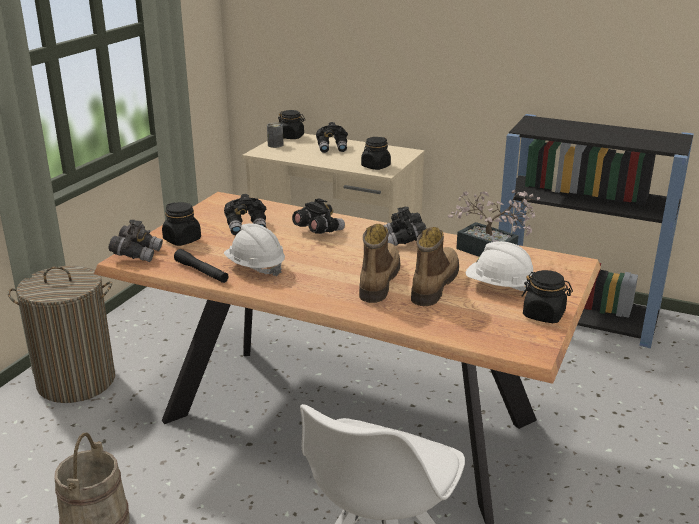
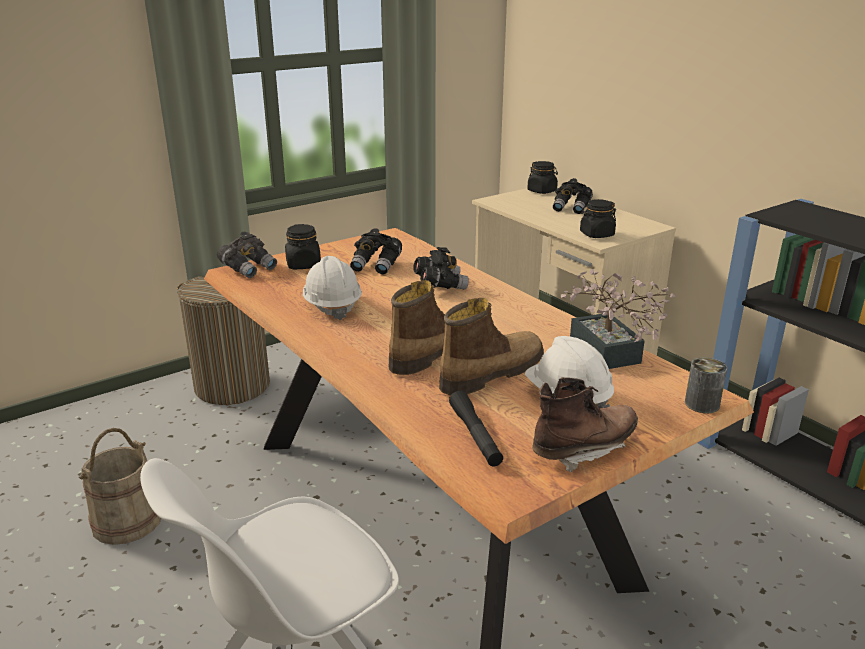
camera: 30 degrees right, 0 degrees up
(201, 272) = (279, 298): black flashlight -> black flashlight (475, 436)
(275, 145) = (516, 196): can -> can (702, 404)
(404, 241) = (519, 316): black binoculars -> none
(544, 315) = (583, 449): black jar -> brown boot

